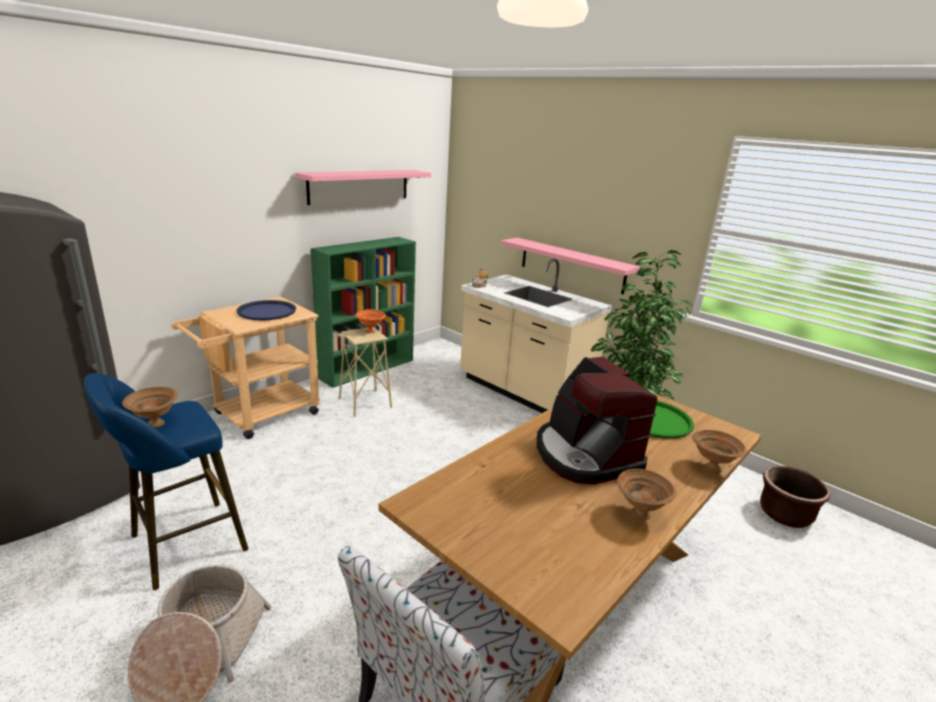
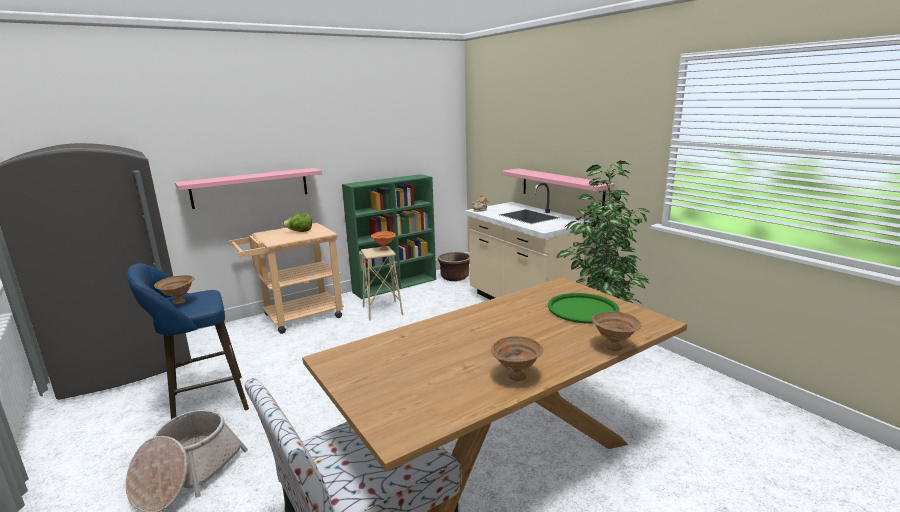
camera: 15 degrees right, 5 degrees down
(267, 311) = (299, 232): blue tray -> lettuce
(359, 186) = (383, 133): pink shelf -> pink shelf (251, 187)
(585, 455) = (497, 332): coffee machine -> none
(785, 514) = (752, 418): brown planter -> brown planter (454, 277)

